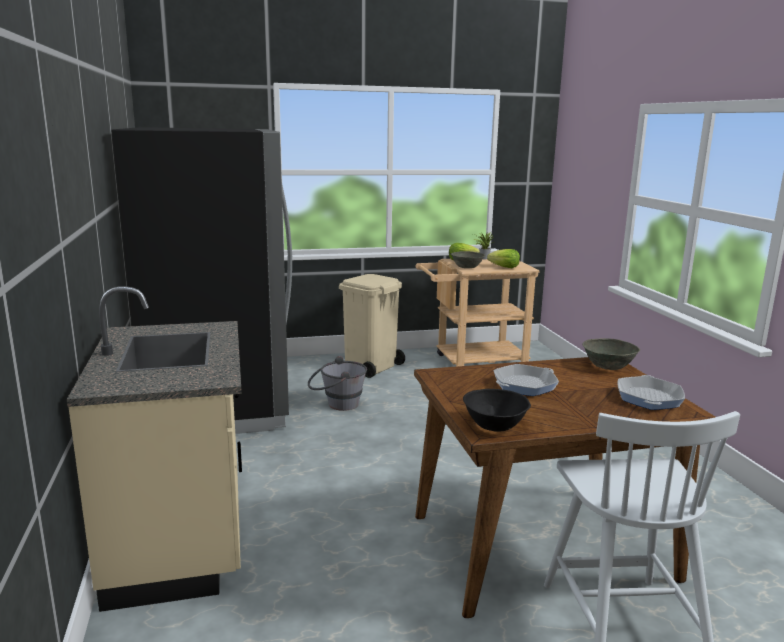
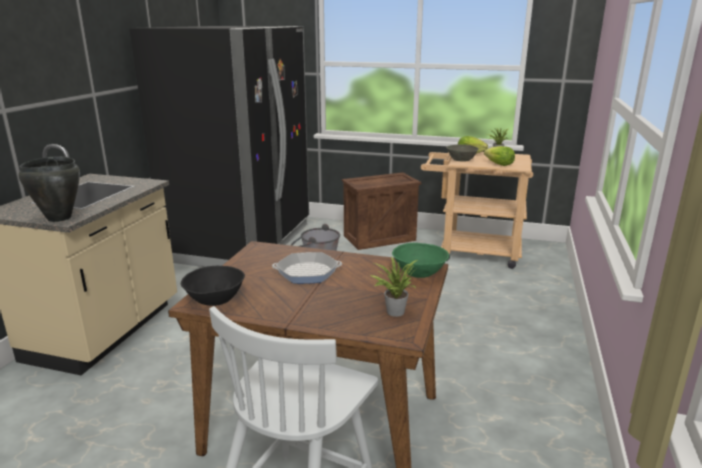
camera: 30 degrees right, 5 degrees up
(204, 379) = (58, 218): none -> black cooking pot
(370, 367) = (379, 238): beige trash can -> crate
(608, 365) = (419, 272): grey bowl -> green bowl
(649, 398) = (393, 311): frying pan -> potted plant

